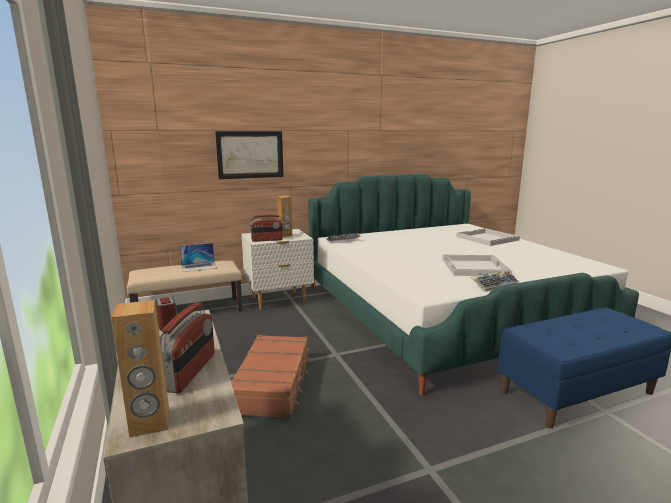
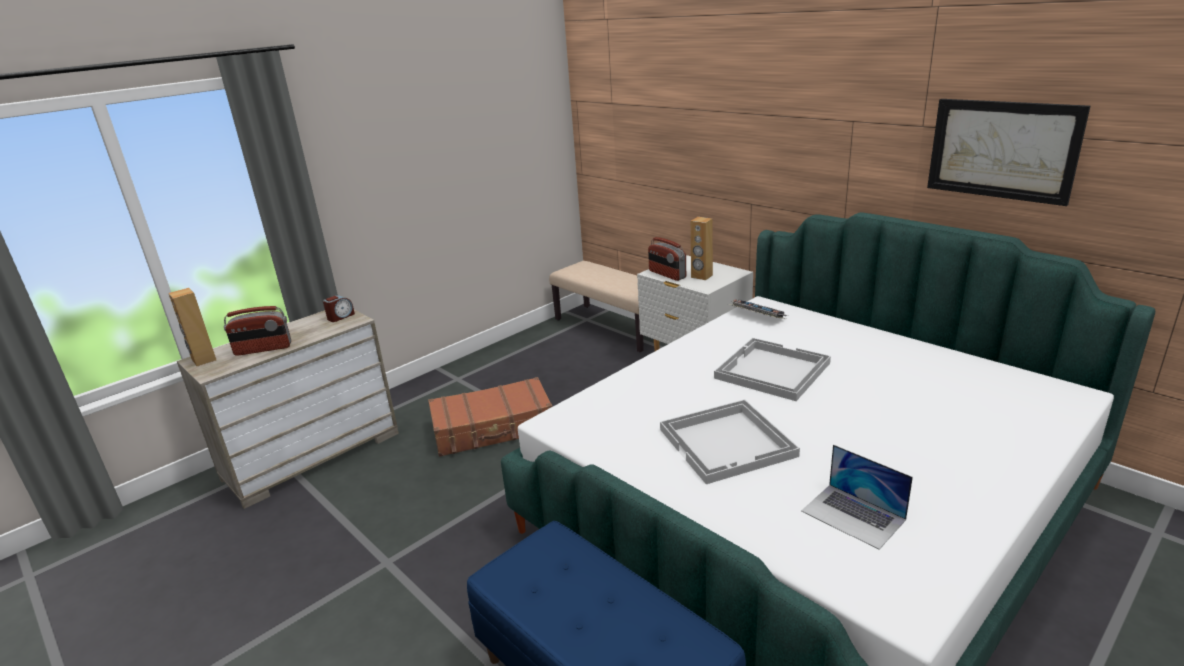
camera: 70 degrees right, 10 degrees up
(199, 266) = (618, 280): laptop -> laptop (853, 515)
(250, 154) = (699, 146): picture -> picture (1002, 149)
(487, 238) = (976, 434): white tray -> white tray (771, 371)
(494, 285) = (640, 470): keyboard -> none

